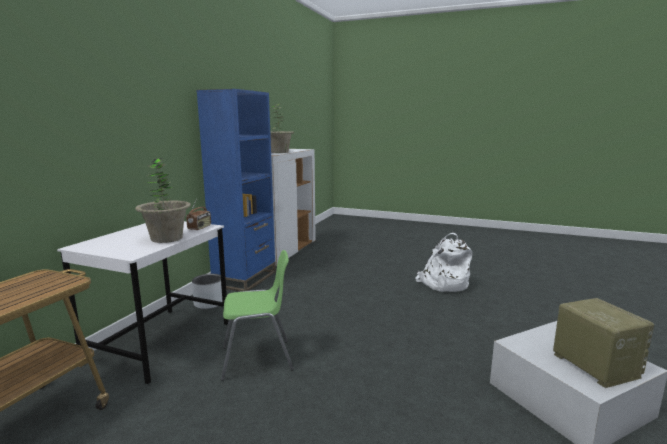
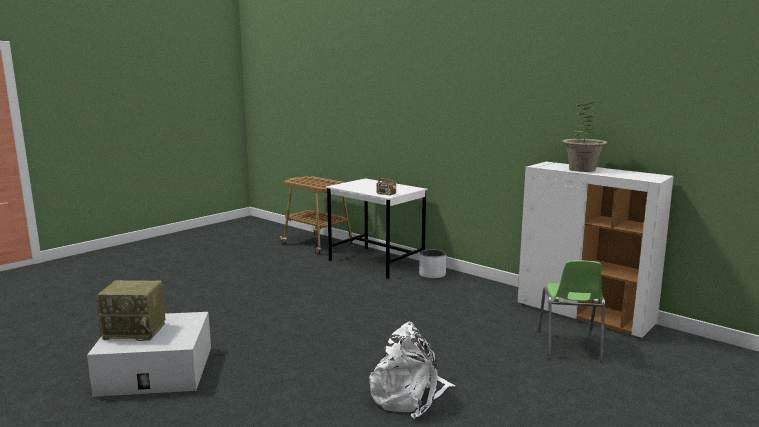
camera: 110 degrees right, 0 degrees up
(166, 238) = (364, 189): potted plant -> none
(245, 279) = (486, 289): blue bookcase -> none
(258, 359) = (328, 284): green chair -> green chair (569, 346)

